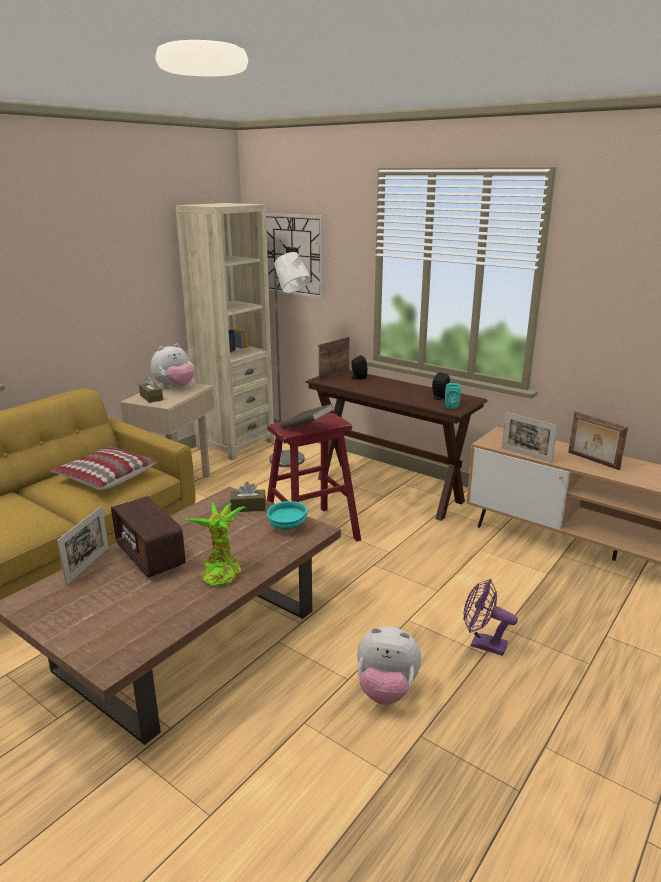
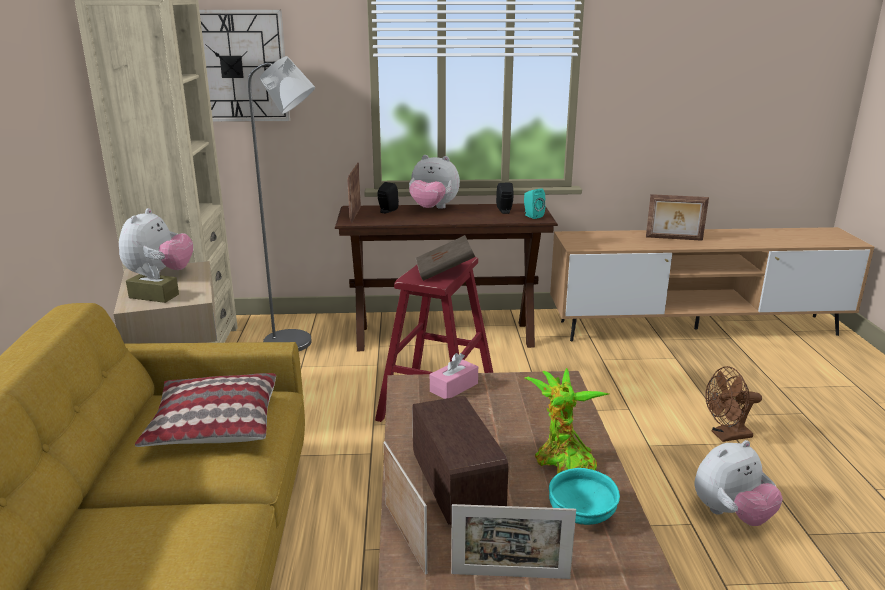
camera: 40 degrees left, 0 degrees up
(150, 556) = (456, 486): radio -> radio turned 120 degrees counterclockwise
(248, 507) = (454, 387): brown tissue box -> pink tissue box
(287, 527) = (530, 390): turquoise bowl -> turquoise bowl (581, 515)
(392, 383) = (433, 209): none -> plush toy
(482, 644) = (726, 436): purple fan -> brown fan
(526, 455) = (624, 248): picture frame -> picture frame (510, 576)

